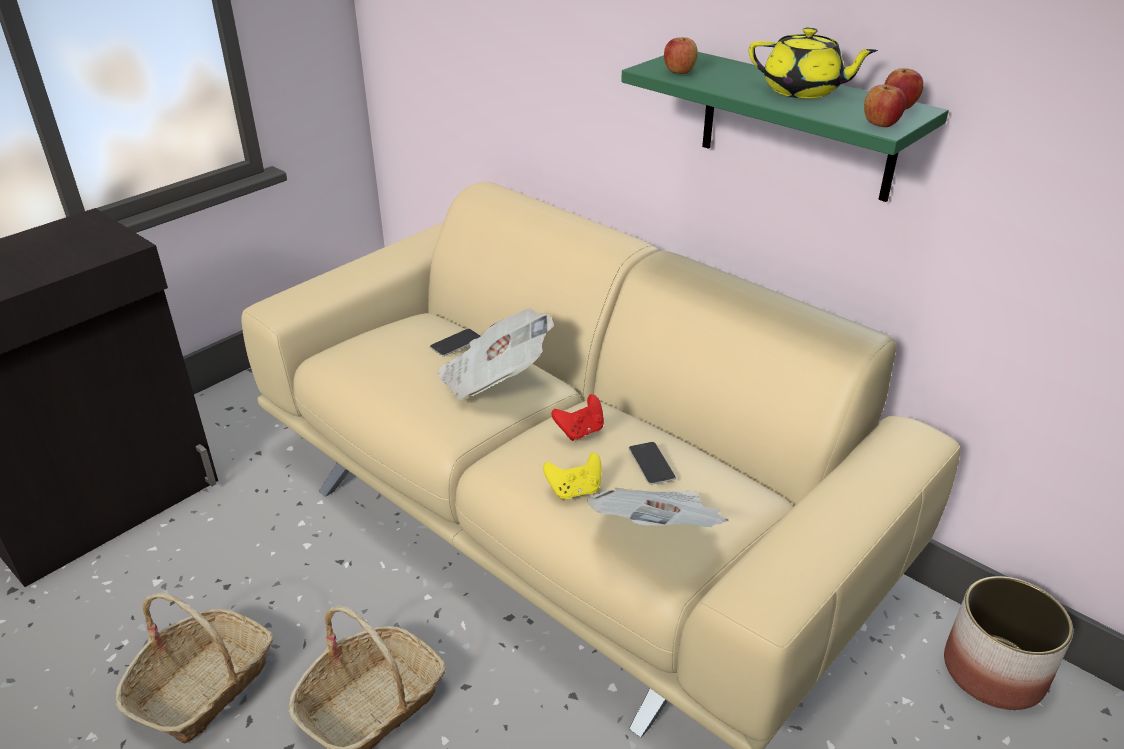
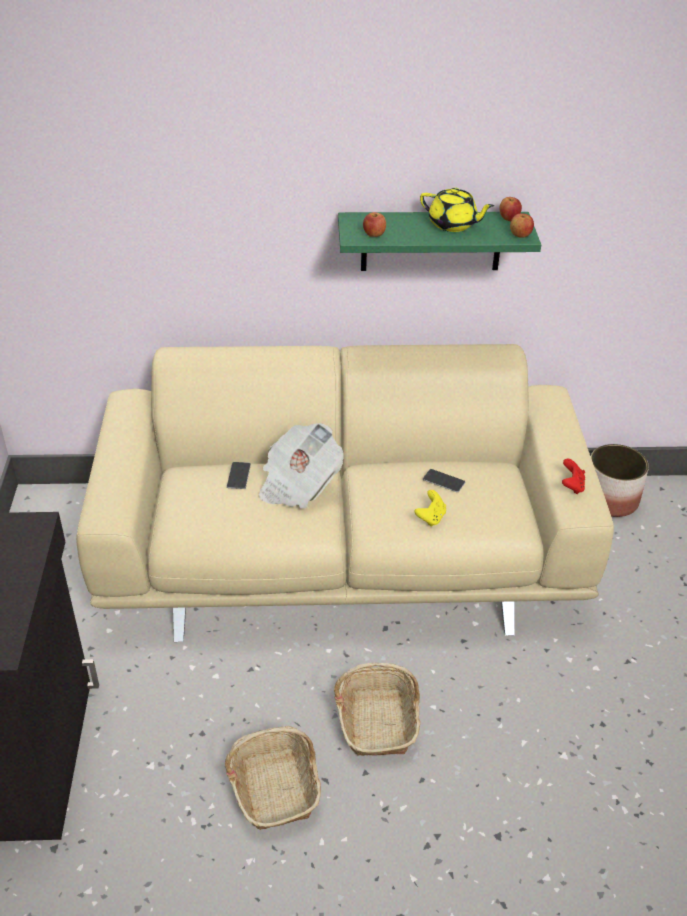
camera: 45 degrees left, 5 degrees up
(580, 431) = (386, 486): red game controller -> red game controller (571, 486)
(658, 533) = (494, 513): newspaper -> none
(803, 91) = (453, 225): yellow teapot -> yellow teapot turned 45 degrees clockwise

